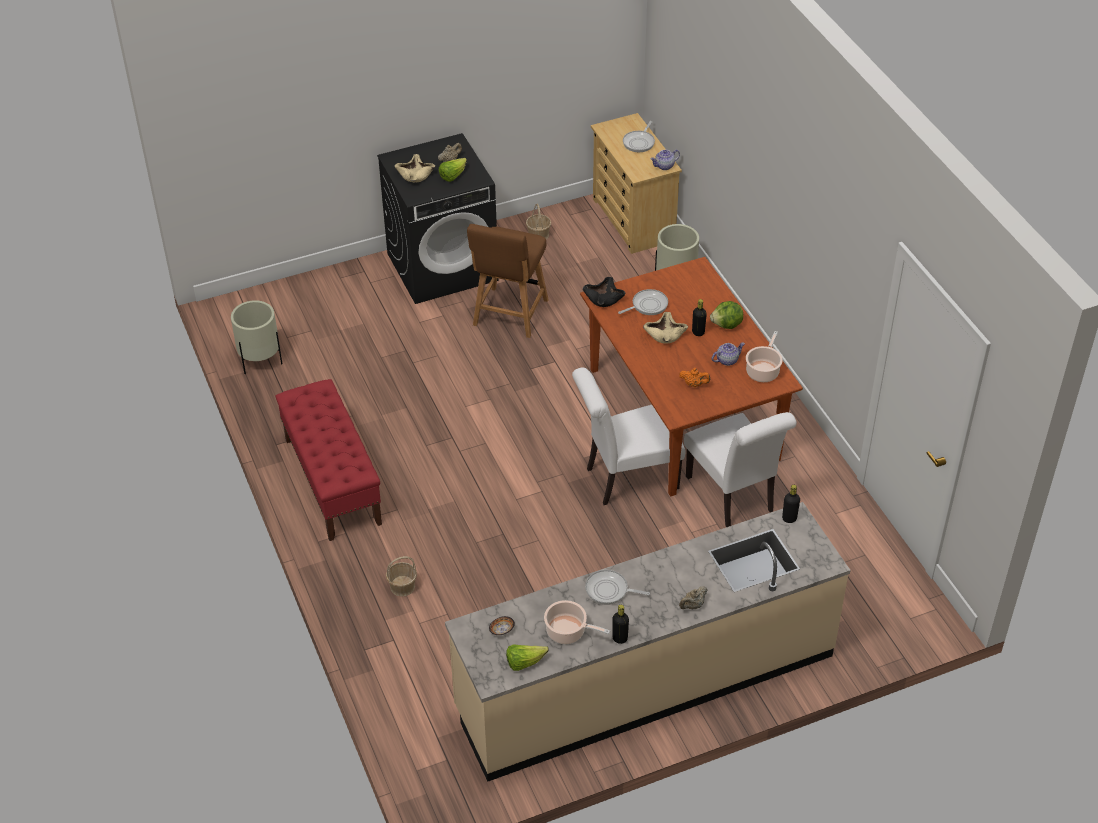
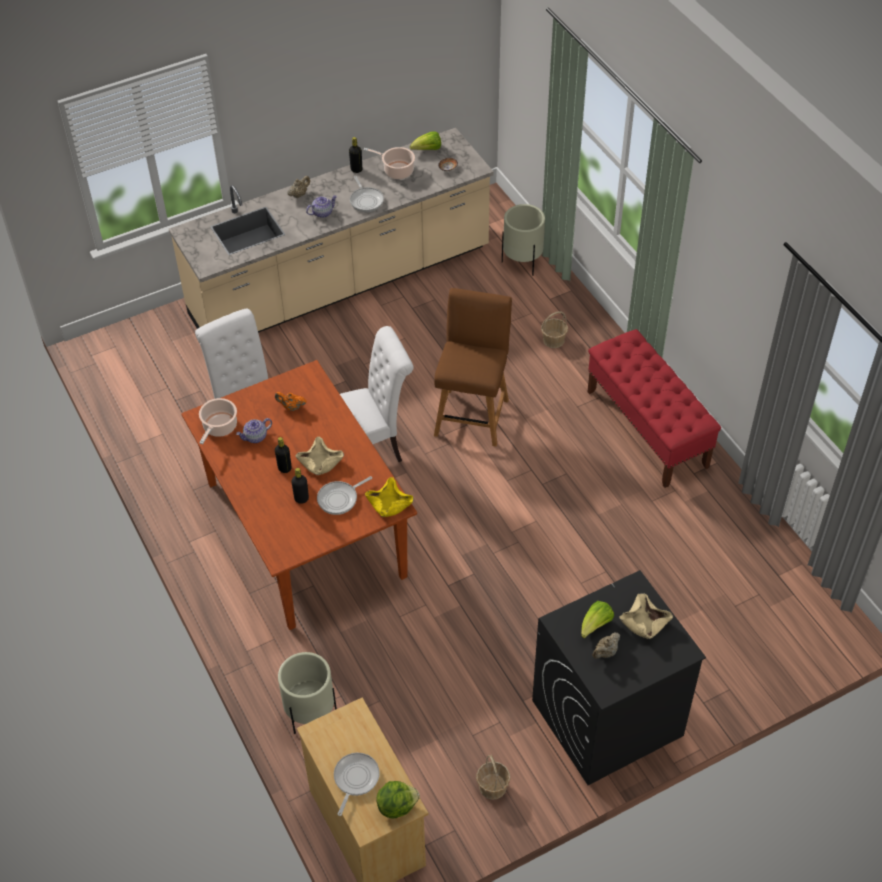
camera: 175 degrees right, 5 degrees up
(260, 362) = (775, 558): beige planter -> beige planter (522, 262)
(509, 315) = (509, 647): brown chair -> brown chair (472, 414)
(603, 298) = (389, 504): black bowl -> yellow bowl
(609, 590) = (366, 200): frying pan -> frying pan turned 60 degrees clockwise
(664, 166) = (320, 732): teapot -> teapot (322, 213)
(727, 325) = (252, 480): lettuce -> lettuce (396, 806)
(789, 518) = (213, 264): black bottle -> black bottle (301, 499)

